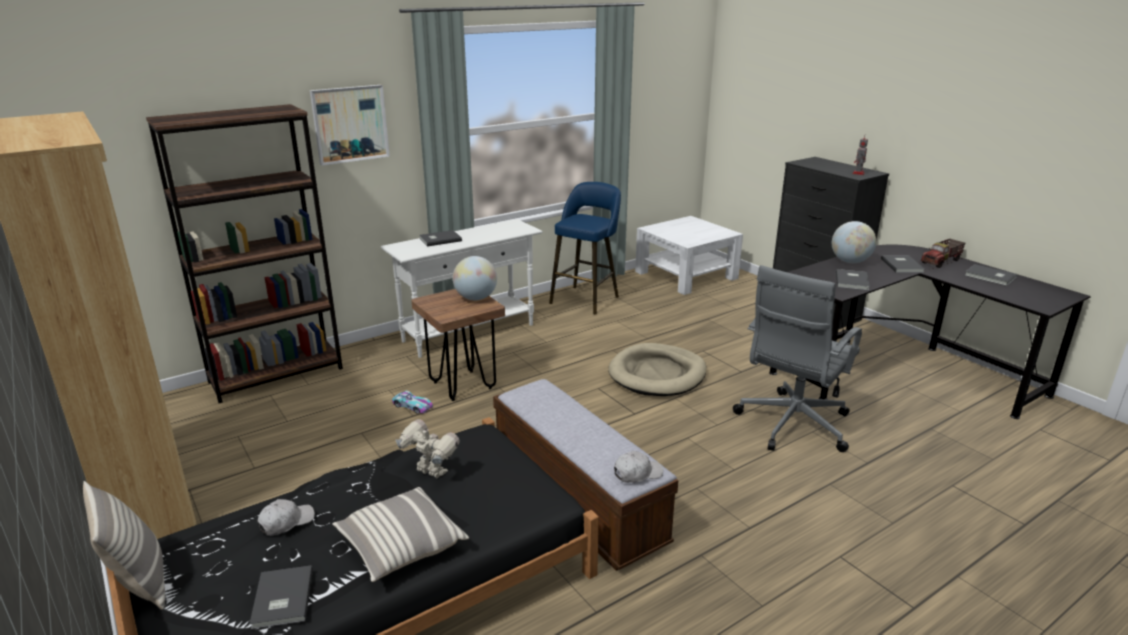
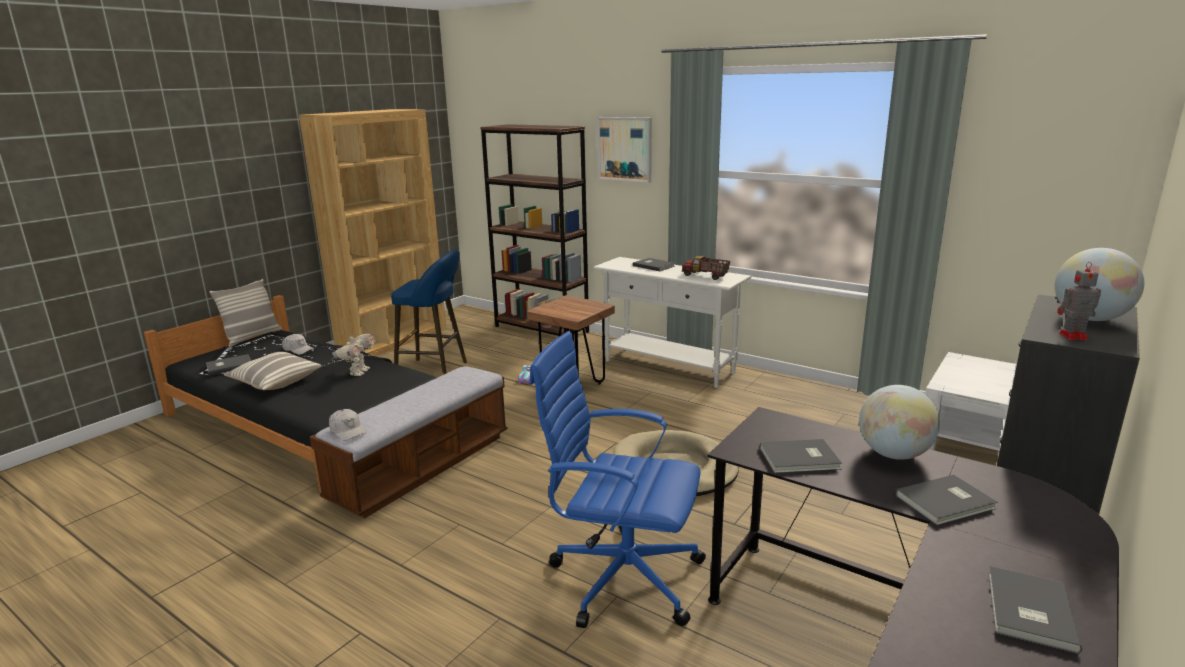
camera: 70 degrees right, 5 degrees down
(476, 298) = (585, 310): globe -> globe (1090, 319)
(586, 298) = (815, 399): blue stool -> blue stool (436, 371)
(791, 425) = (621, 577): grey office chair -> blue office chair
(941, 262) = (1040, 547): toy truck -> toy truck (705, 276)

